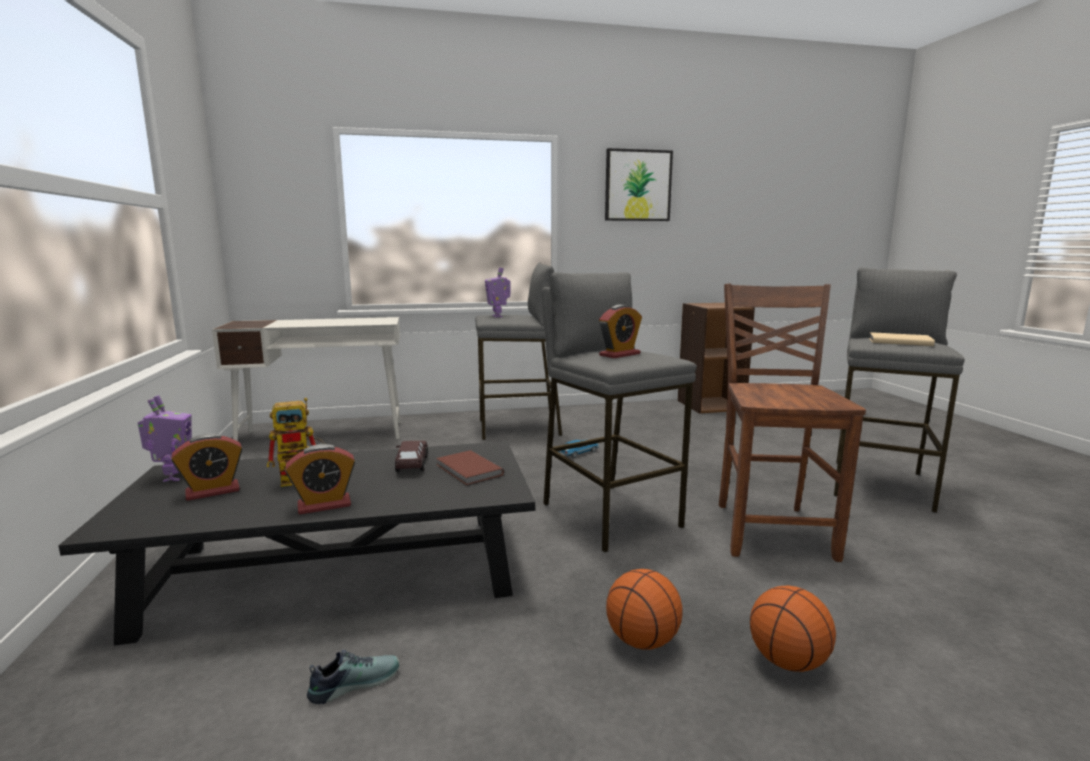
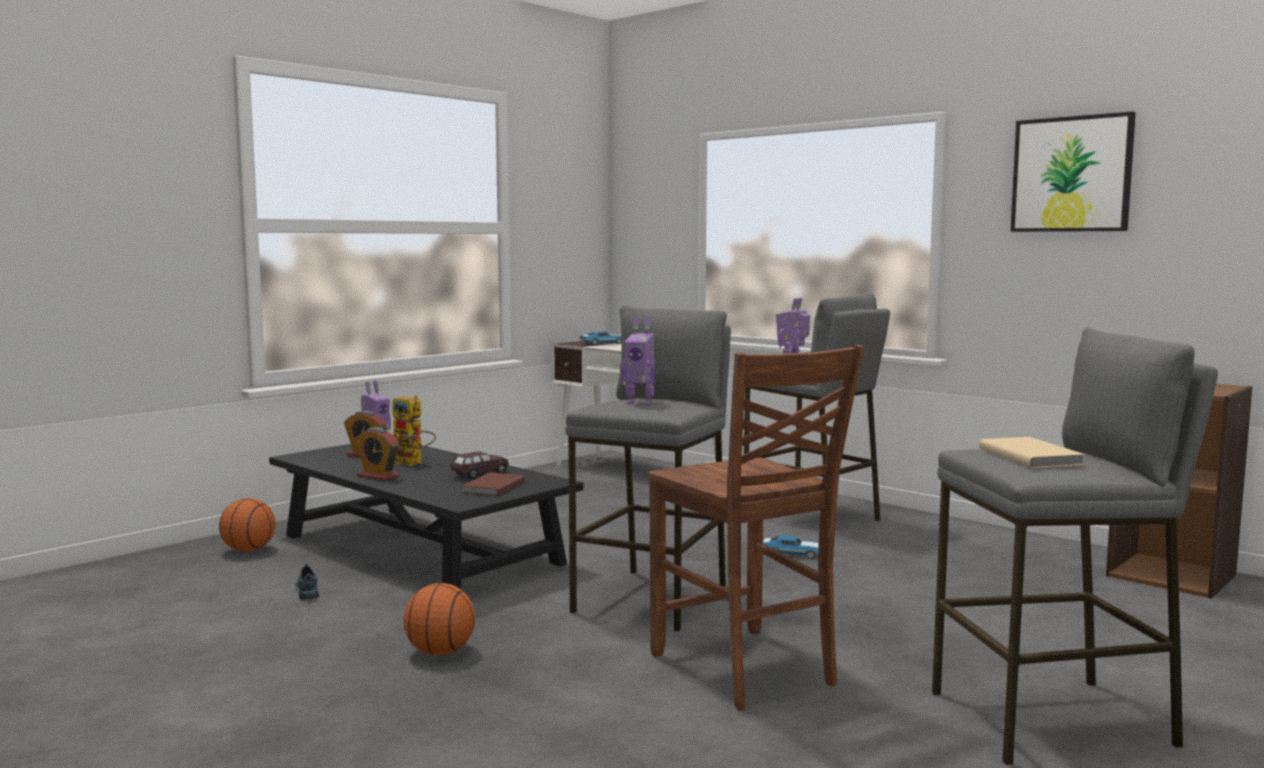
camera: 55 degrees right, 5 degrees down
(267, 323) = (604, 344): none -> toy car
(354, 682) = (306, 591): shoe -> shoe turned 135 degrees counterclockwise
(619, 354) = (640, 402): alarm clock -> toy robot
(771, 529) = (745, 670): brown chair -> brown chair turned 90 degrees clockwise
(787, 661) = (471, 707): basketball -> basketball (249, 550)

